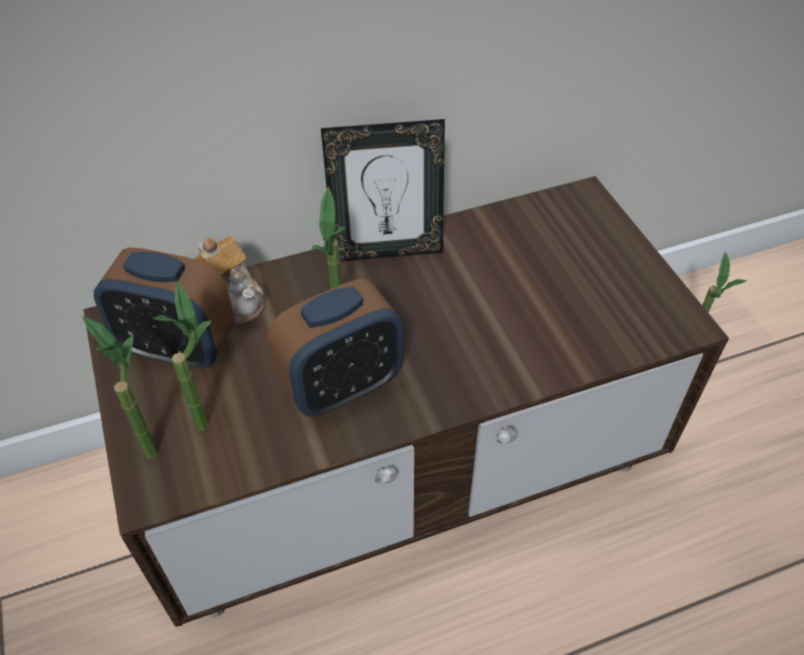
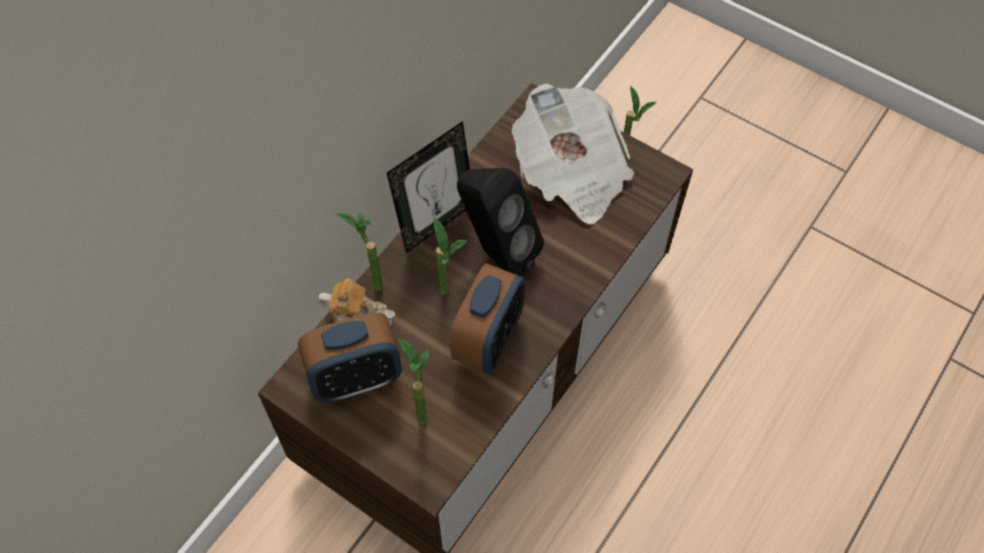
camera: 35 degrees left, 10 degrees up
(148, 442) = (398, 452): potted plant -> potted plant (370, 282)
(426, 307) = (497, 252): none -> black speaker
(573, 274) = (571, 173): none -> newspaper

